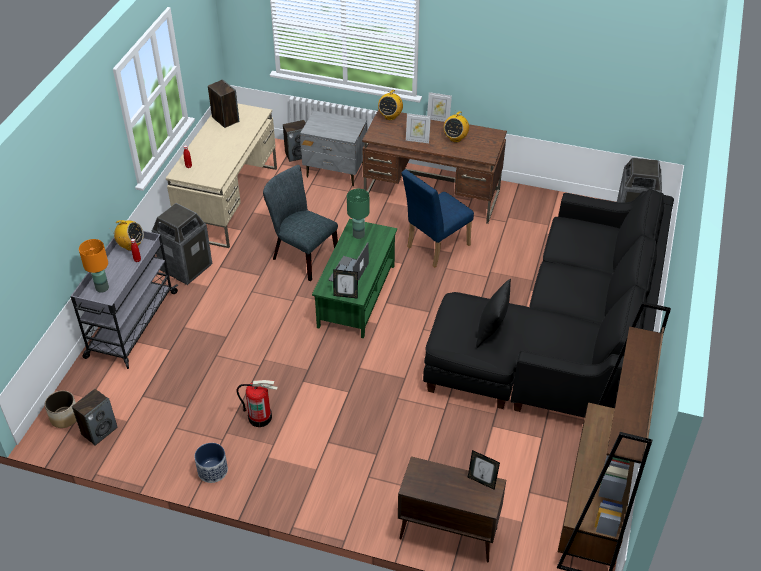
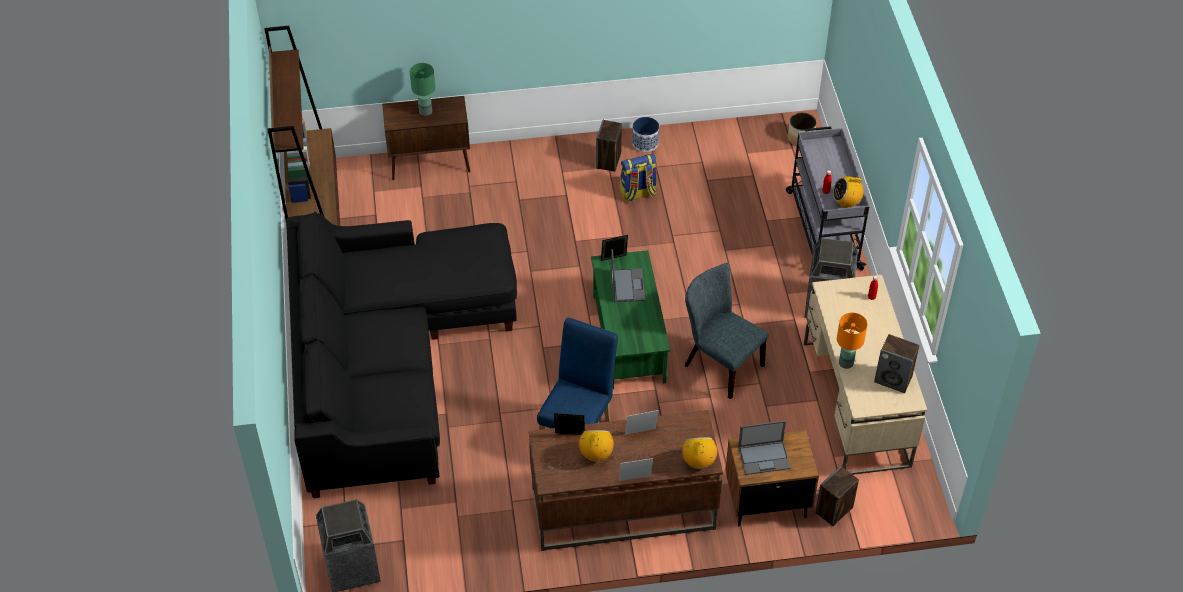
camera: 155 degrees right, 5 degrees up
(99, 431) = (762, 139): speaker -> speaker (608, 161)
(102, 288) = (829, 155): orange table lamp -> orange table lamp (846, 362)
(260, 417) = (638, 194): fire extinguisher -> backpack
(301, 256) = (719, 363): grey chair -> grey chair turned 150 degrees counterclockwise
(335, 171) = (766, 501): grey nightstand -> brown nightstand
(339, 127) = (764, 457): none -> laptop
(359, 234) = (646, 332): green table lamp -> green table lamp (425, 112)
(482, 481) = (403, 123): picture frame -> picture frame (569, 435)
(491, 330) = (449, 255): black pillow -> none

